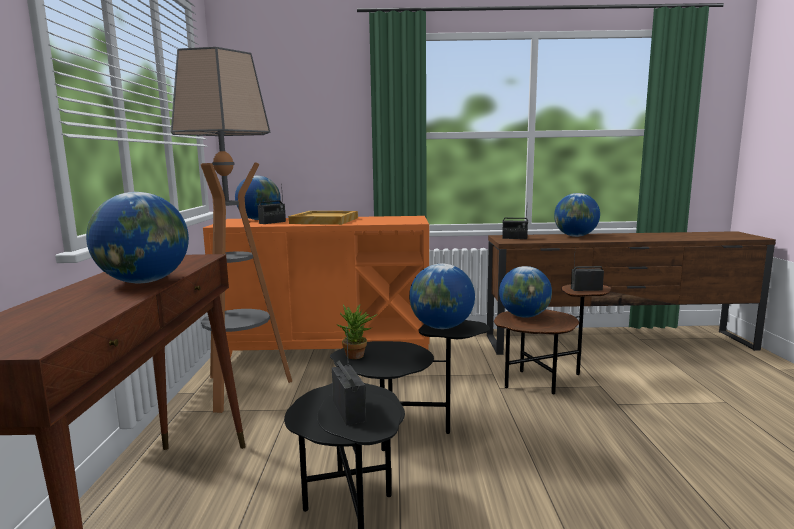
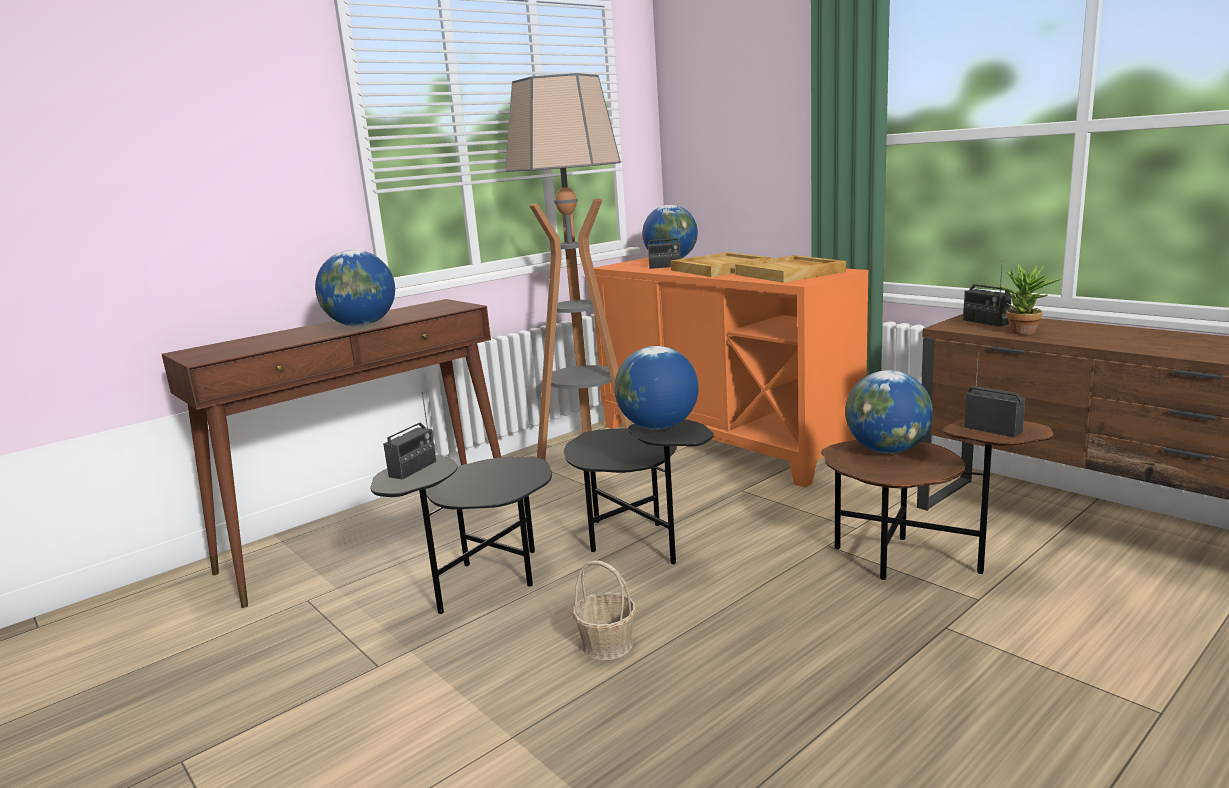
camera: 50 degrees right, 5 degrees up
(357, 357) = (598, 441): potted plant -> potted plant (1025, 333)
(387, 219) = (790, 273): none -> beige tray
(517, 502) = (607, 644): none -> basket
(575, 236) = (1111, 332): globe -> none

